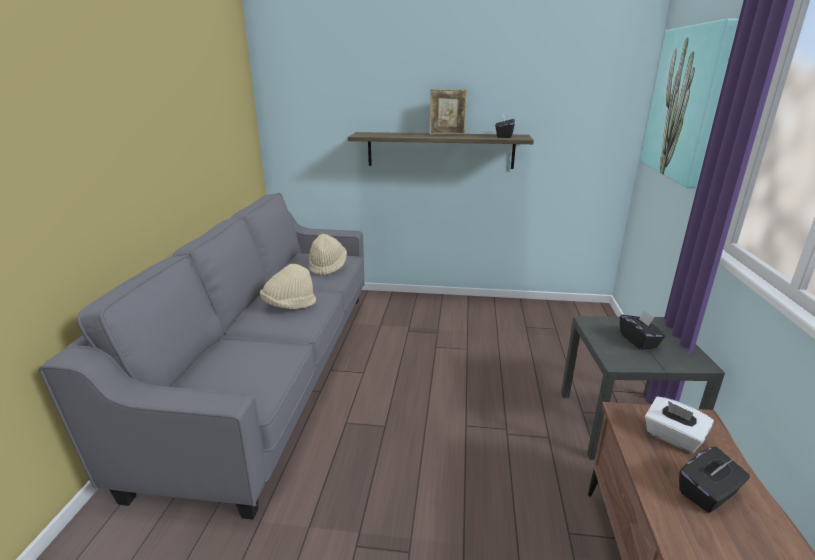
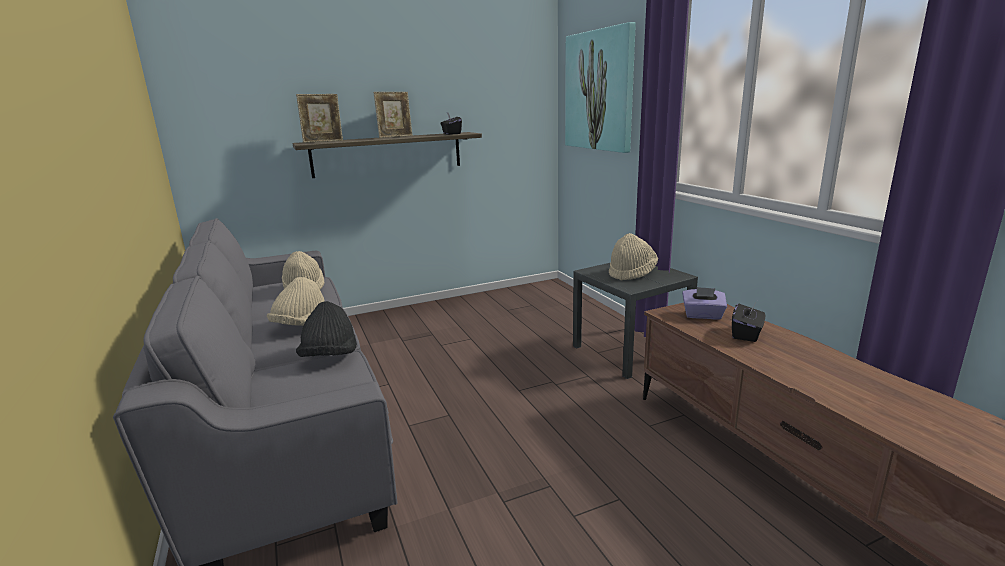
camera: 30 degrees left, 5 degrees down
(279, 346) = (330, 357): none -> black hat
(377, 134) = (323, 141): none -> picture frame
(638, 341) = (632, 273): black tissue box -> beige hat
(672, 437) = (702, 315): white tissue box -> purple tissue box

